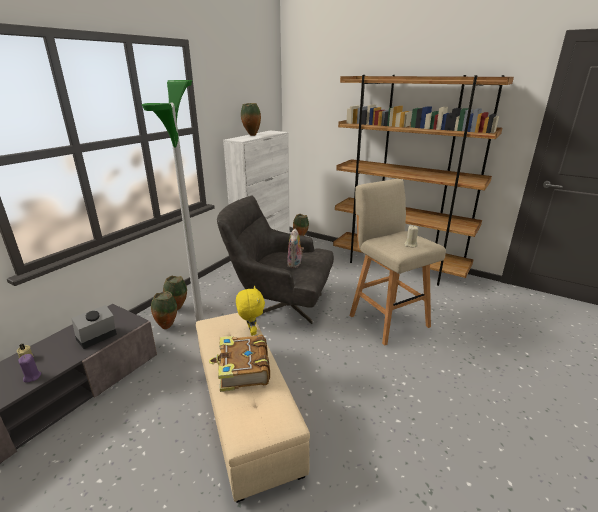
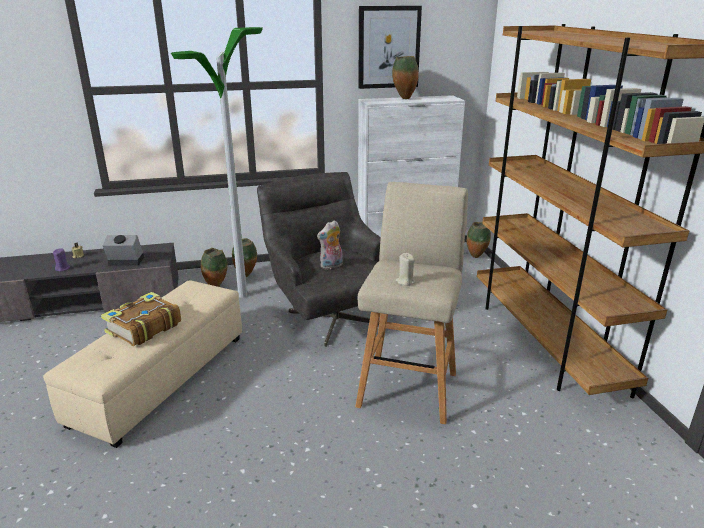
camera: 45 degrees right, 0 degrees up
(233, 97) = (388, 47): none -> picture
(251, 331) = (200, 306): yellow plush toy -> none

